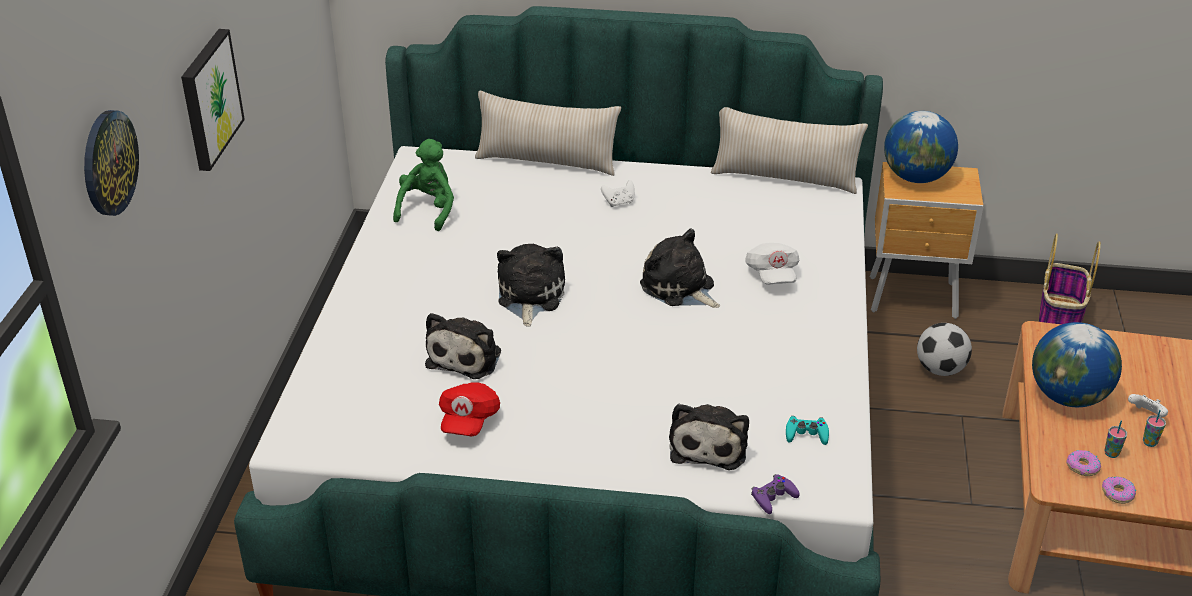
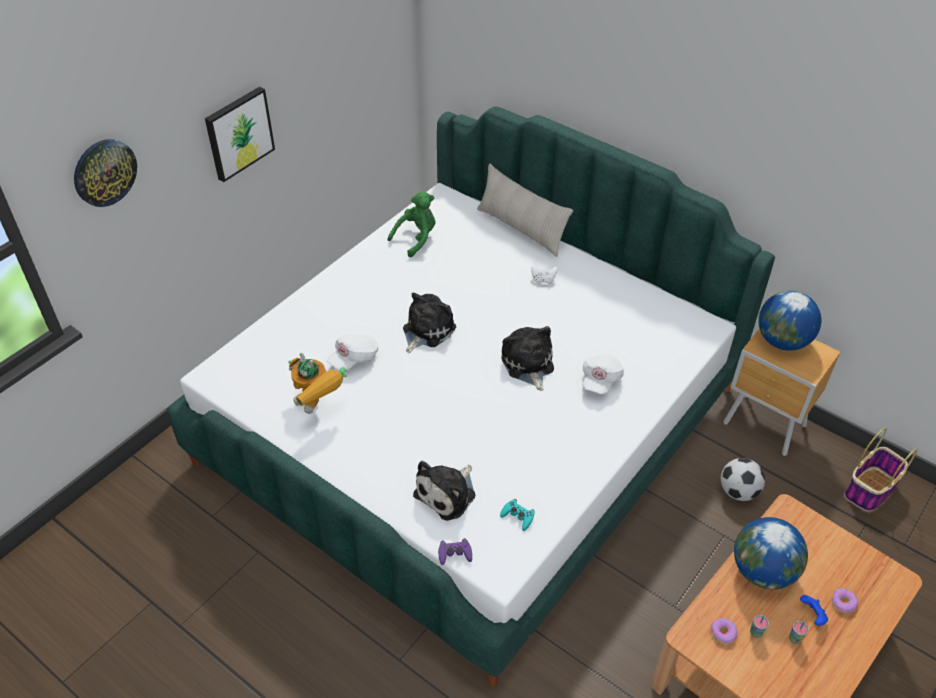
camera: 30 degrees right, 10 degrees up
(466, 356) = (354, 359): plush toy -> white cap
(468, 420) = (318, 406): red cap -> toy robot
(784, 178) = (676, 304): beige pillow -> none
(1117, 493) = (731, 667): donut -> donut (843, 602)
(1146, 415) = (812, 615): white game controller -> blue game controller

